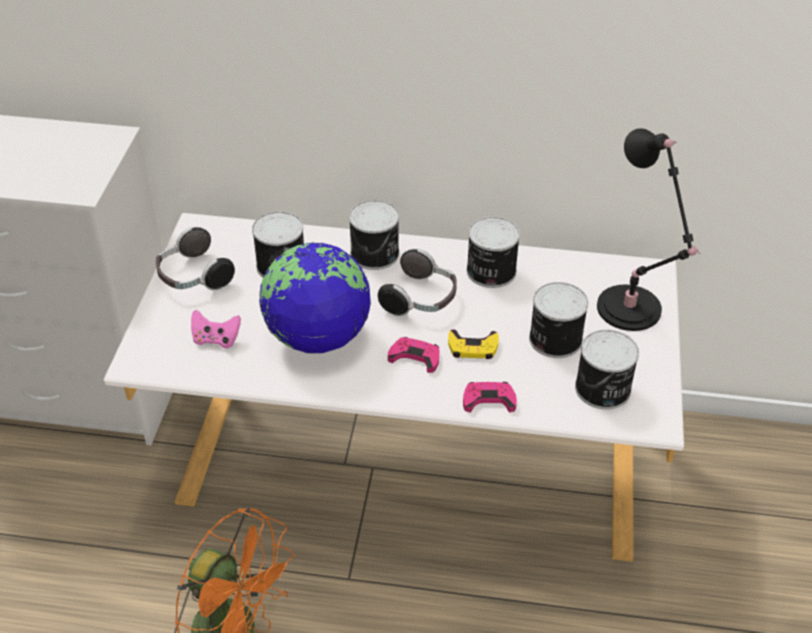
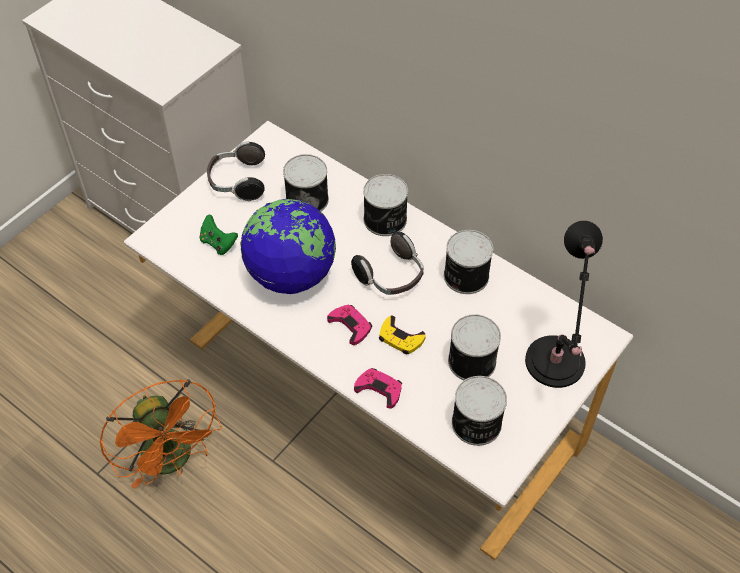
camera: 30 degrees right, 10 degrees up
(216, 339) = (218, 243): pink game controller -> green game controller

